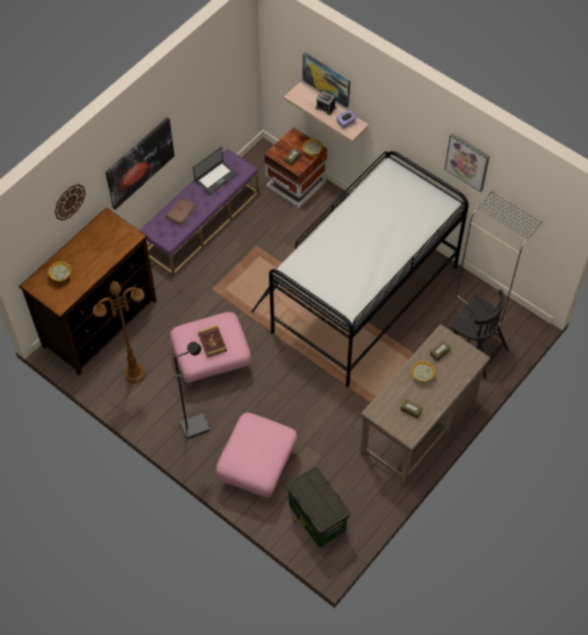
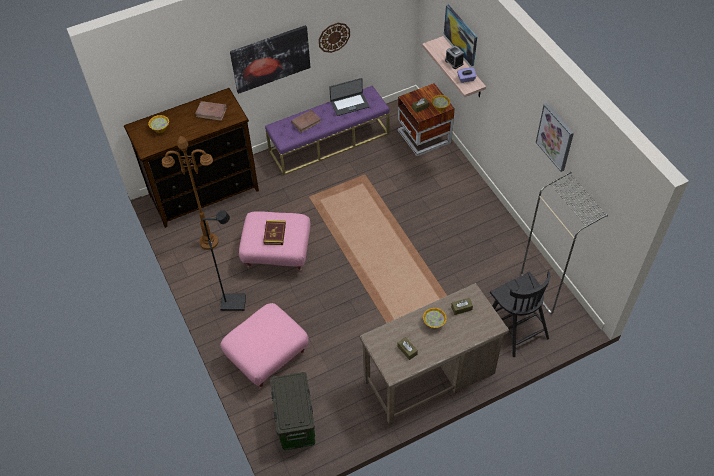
camera: 25 degrees right, 5 degrees down
(69, 201) = (186, 64): wall clock -> wall clock (334, 37)
(104, 240) = (211, 112): none -> brown book
(362, 299) = (433, 248): black bed -> none

